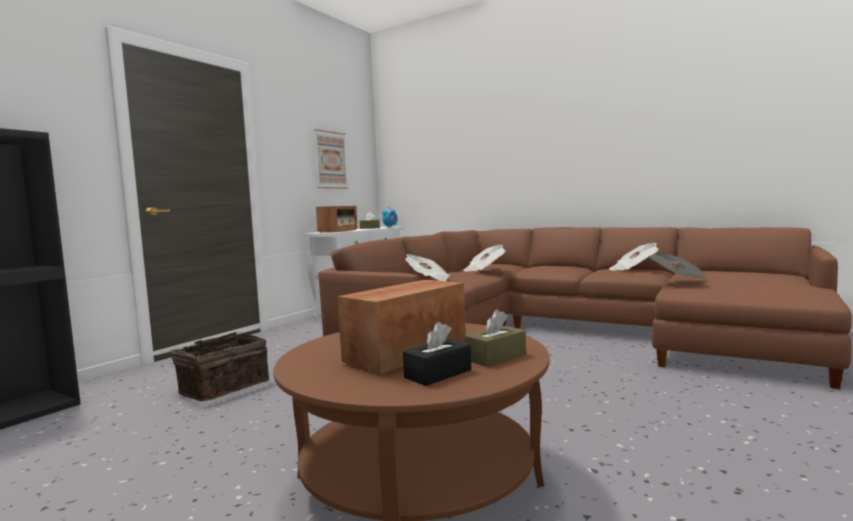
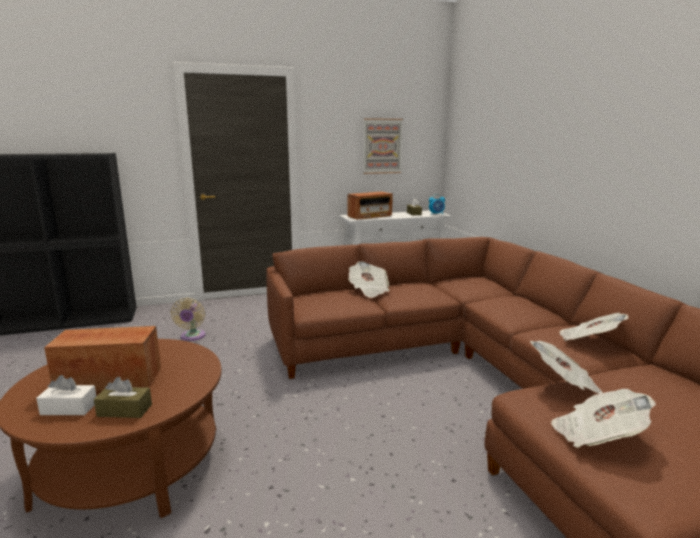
camera: 40 degrees right, 10 degrees up
(223, 388) = (192, 337): basket -> beige fan
(438, 374) = (69, 408): black tissue box -> white tissue box
(484, 269) = (446, 289): newspaper -> newspaper (596, 436)

